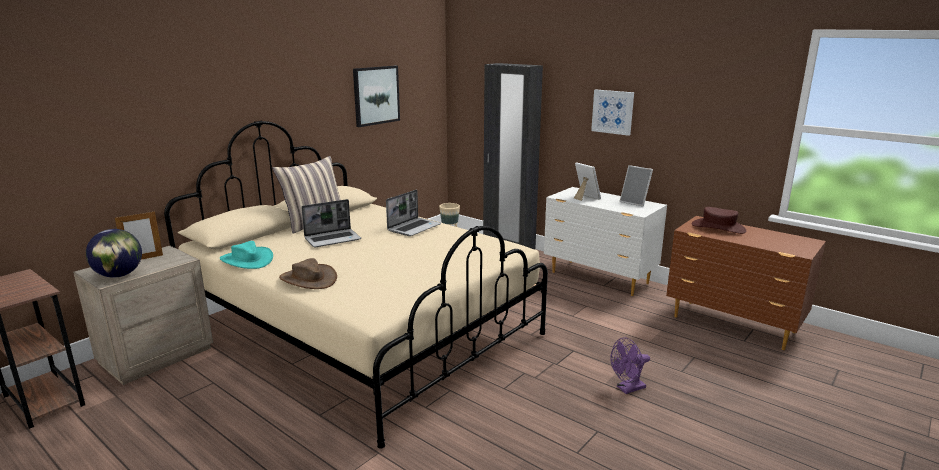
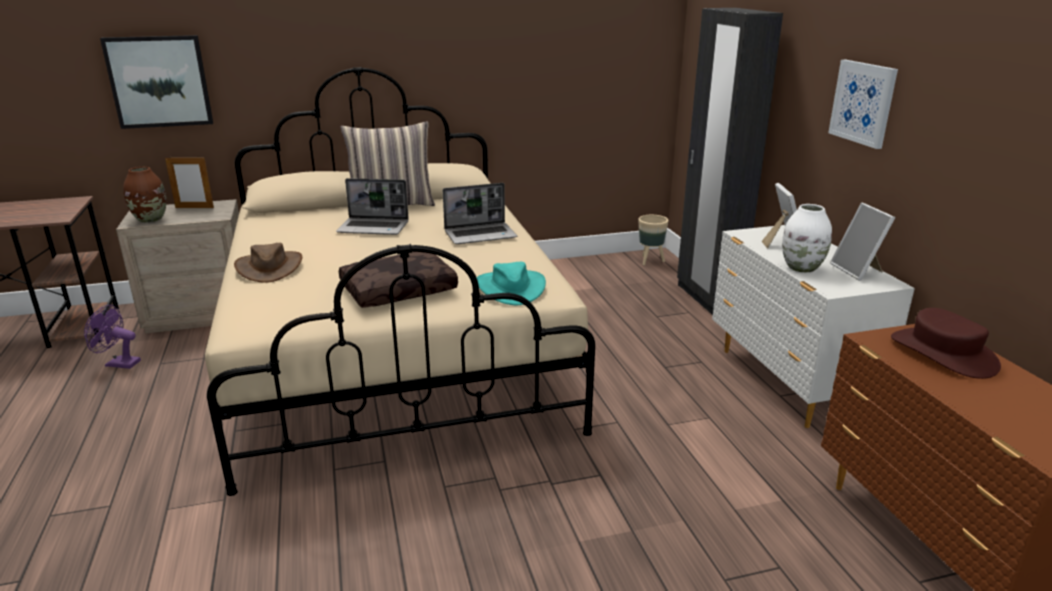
camera: 35 degrees right, 5 degrees up
(119, 275) = (150, 219): globe -> brown vase
(247, 260) = (260, 231): turquoise hat -> turquoise hat (510, 288)
(376, 95) = (548, 47): picture -> picture (159, 81)
(425, 268) = (399, 290): none -> brown pillow
(611, 206) = (802, 268): none -> white vase
(627, 389) = (601, 565): purple fan -> purple fan (118, 363)

